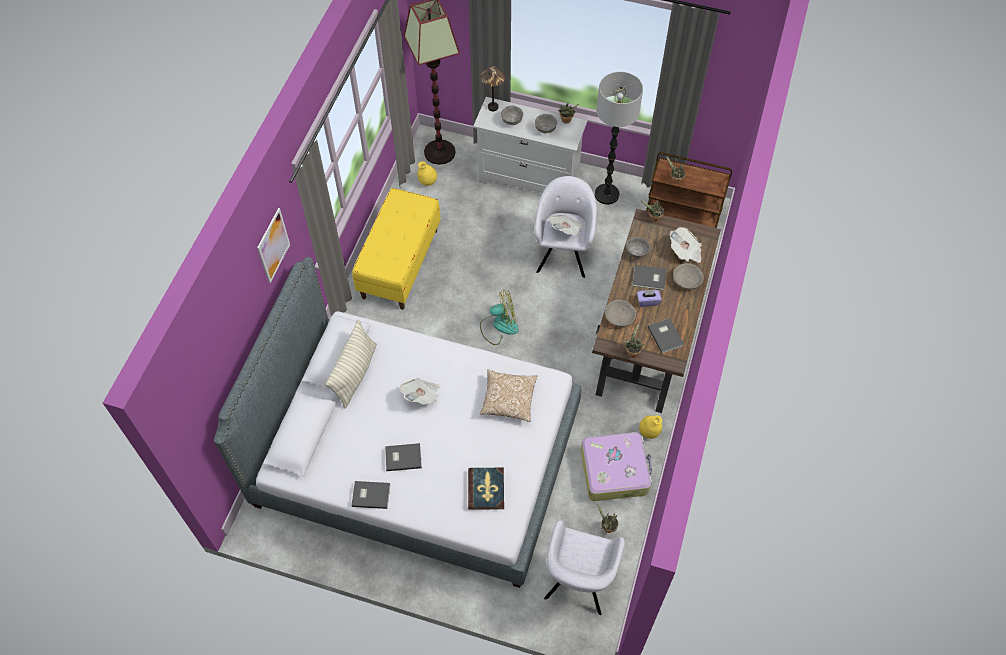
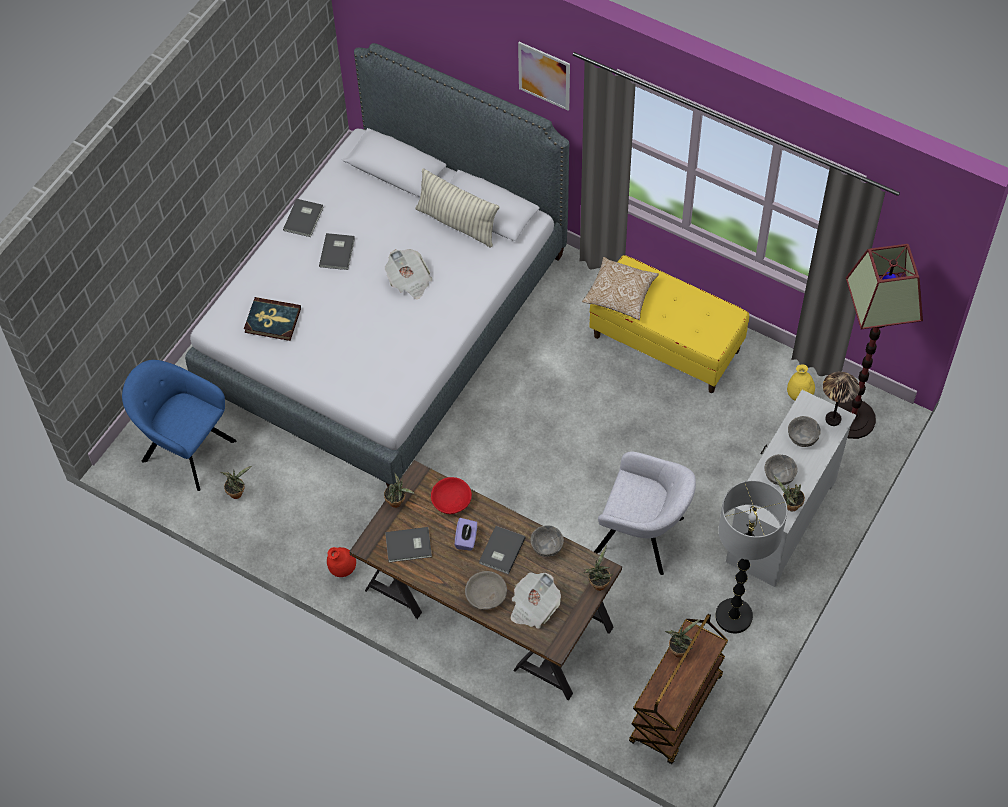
camera: 105 degrees right, 0 degrees up
(499, 326) = (542, 436): fan -> none
(508, 400) = (377, 364): pillow -> pillow (620, 295)
(566, 230) = (631, 499): newspaper -> none
(579, 582) = (185, 449): grey armchair -> blue armchair
(615, 470) = (304, 518): suitcase -> none
(619, 317) = (451, 500): grey bowl -> red bowl
(649, 432) = (342, 569): yellow vase -> red vase

